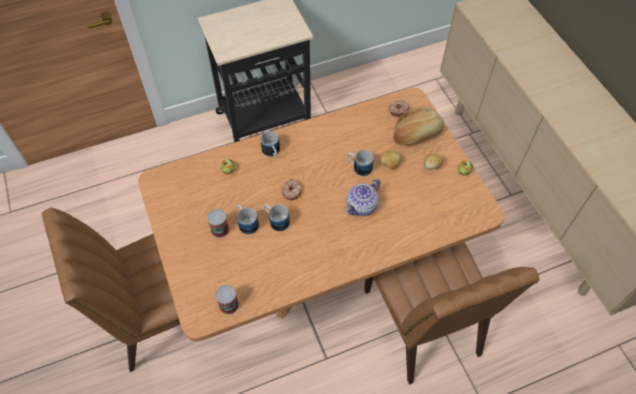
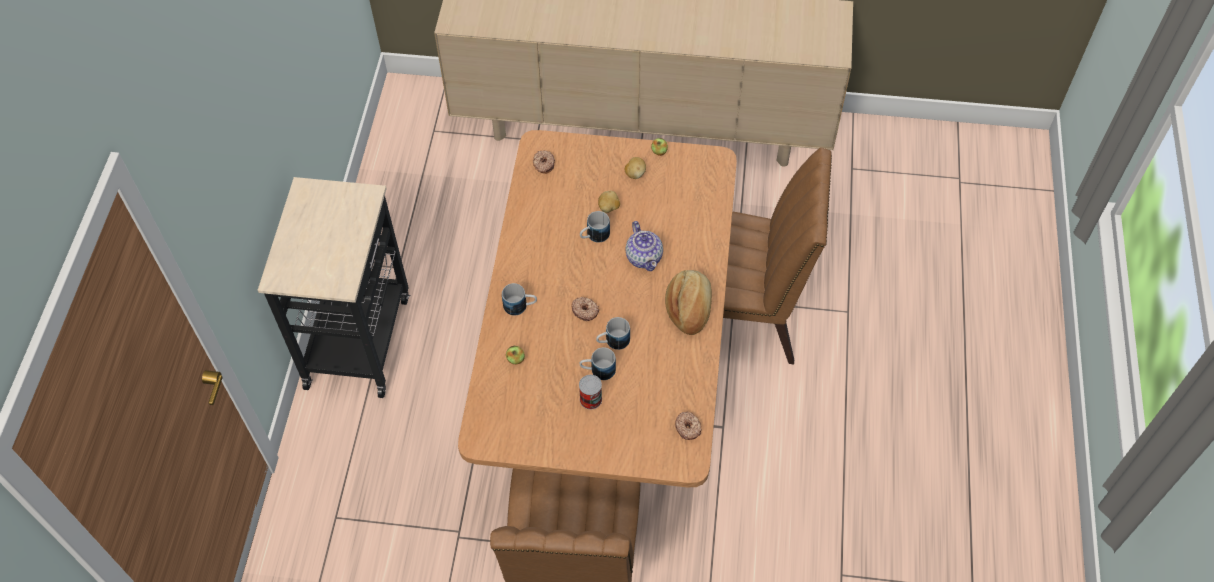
camera: 60 degrees left, 0 degrees up
(229, 305) = (688, 428): can -> donut
(417, 134) = (587, 165): bread -> bread (689, 308)

